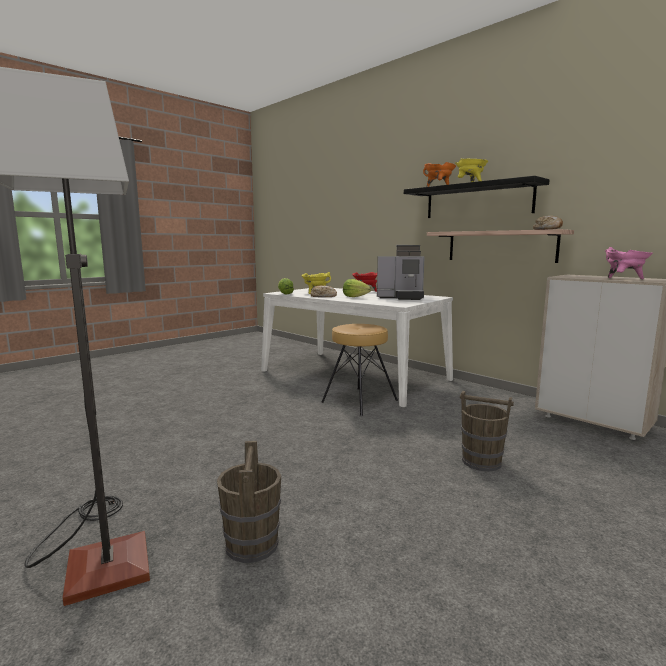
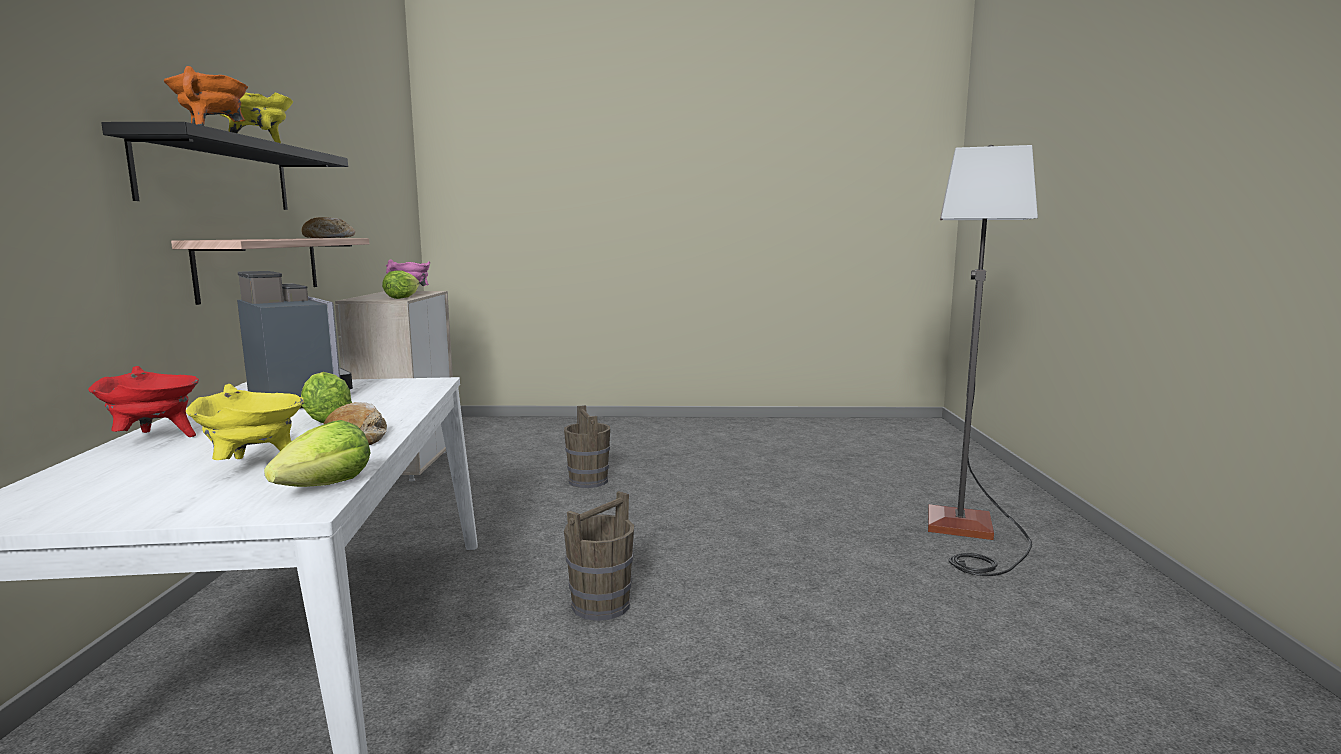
camera: 135 degrees left, 0 degrees up
(251, 545) = (846, 503): brown bucket -> brown bucket (601, 605)
(359, 401) = (489, 581): brown stool -> none
(575, 277) = (402, 298): none -> lettuce

